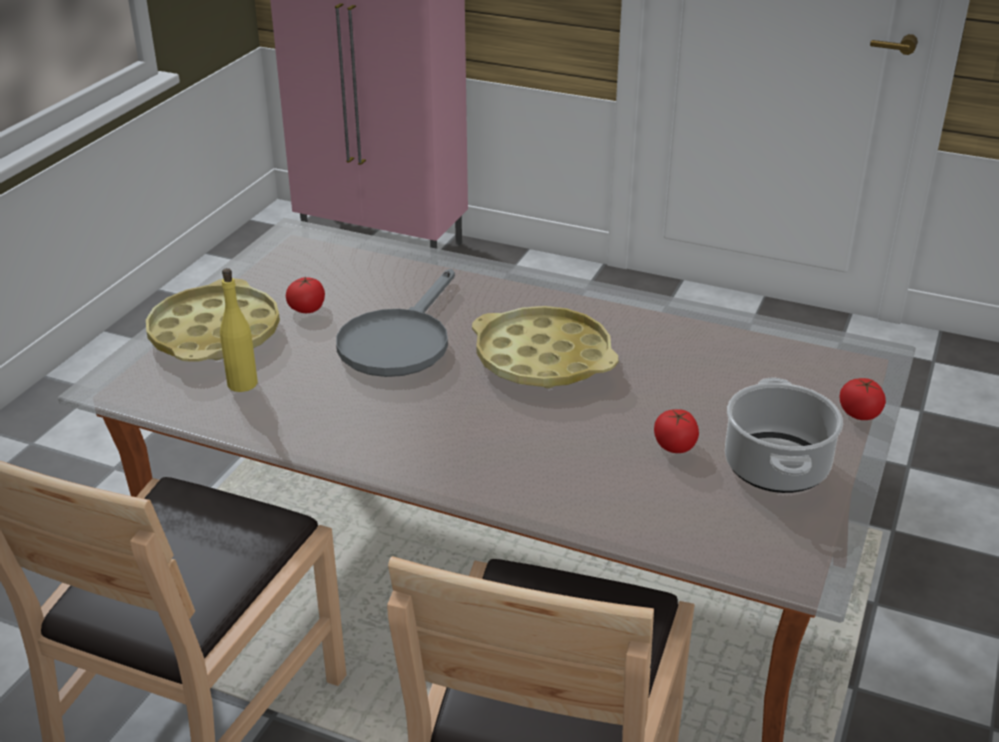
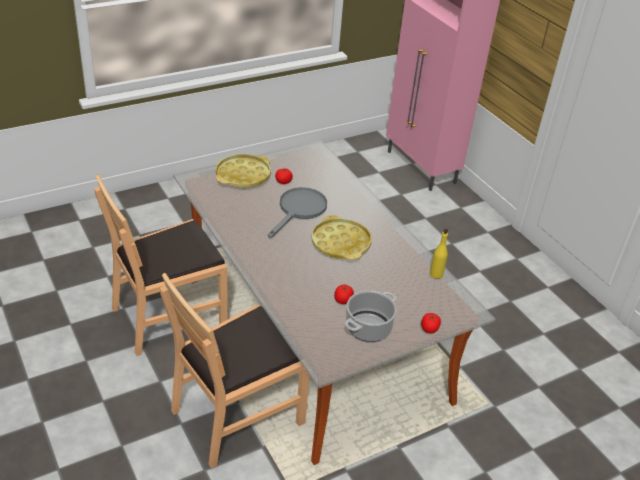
camera: 35 degrees right, 5 degrees up
(242, 383) = (230, 199): yellow bottle -> yellow bottle (436, 274)
(399, 341) = (299, 210): grey frying pan -> grey frying pan turned 150 degrees clockwise

